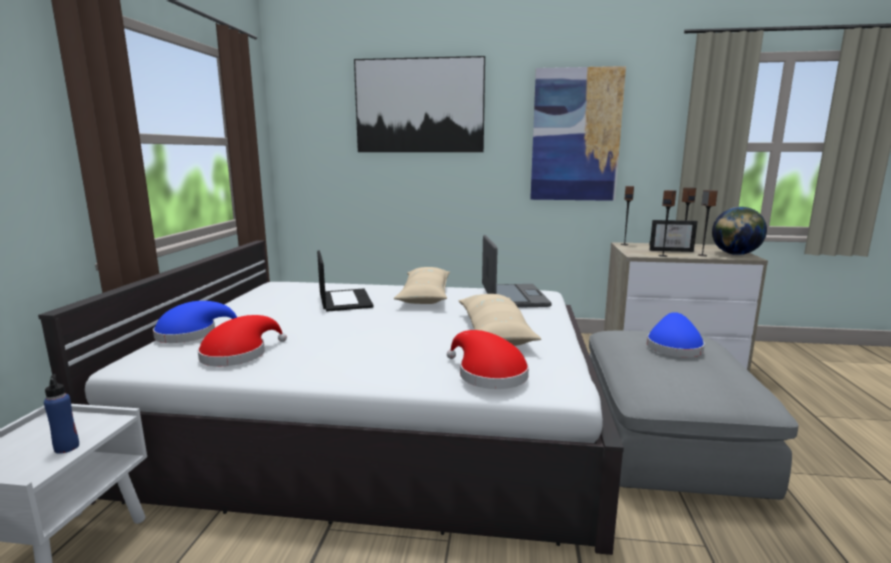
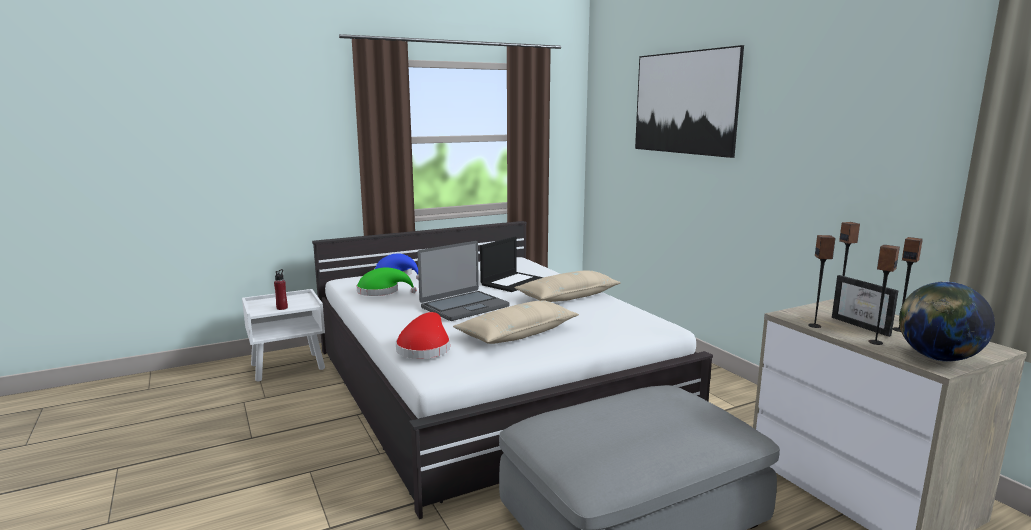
camera: 55 degrees right, 0 degrees up
(67, 447) = (282, 308): blue bottle -> red bottle
(238, 354) = (381, 291): red hat -> green hat
(513, 297) = (623, 320): laptop -> laptop (464, 307)
(575, 135) = (833, 144): picture -> none
(673, 347) = (655, 416): blue hat -> none

